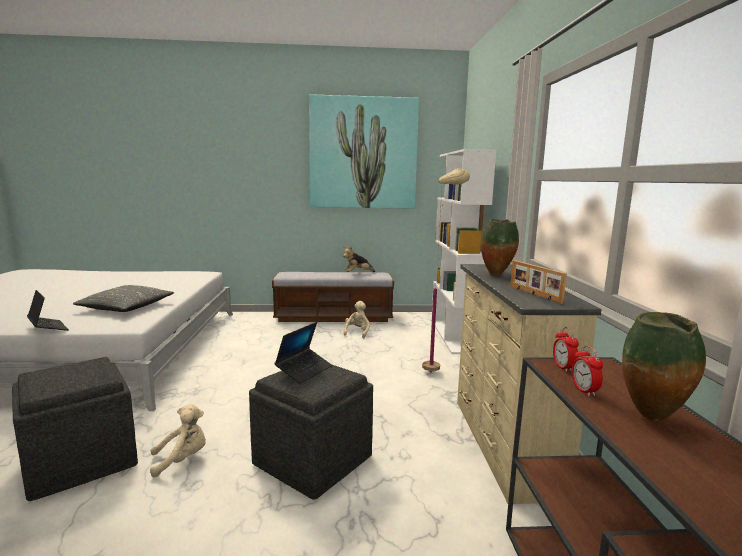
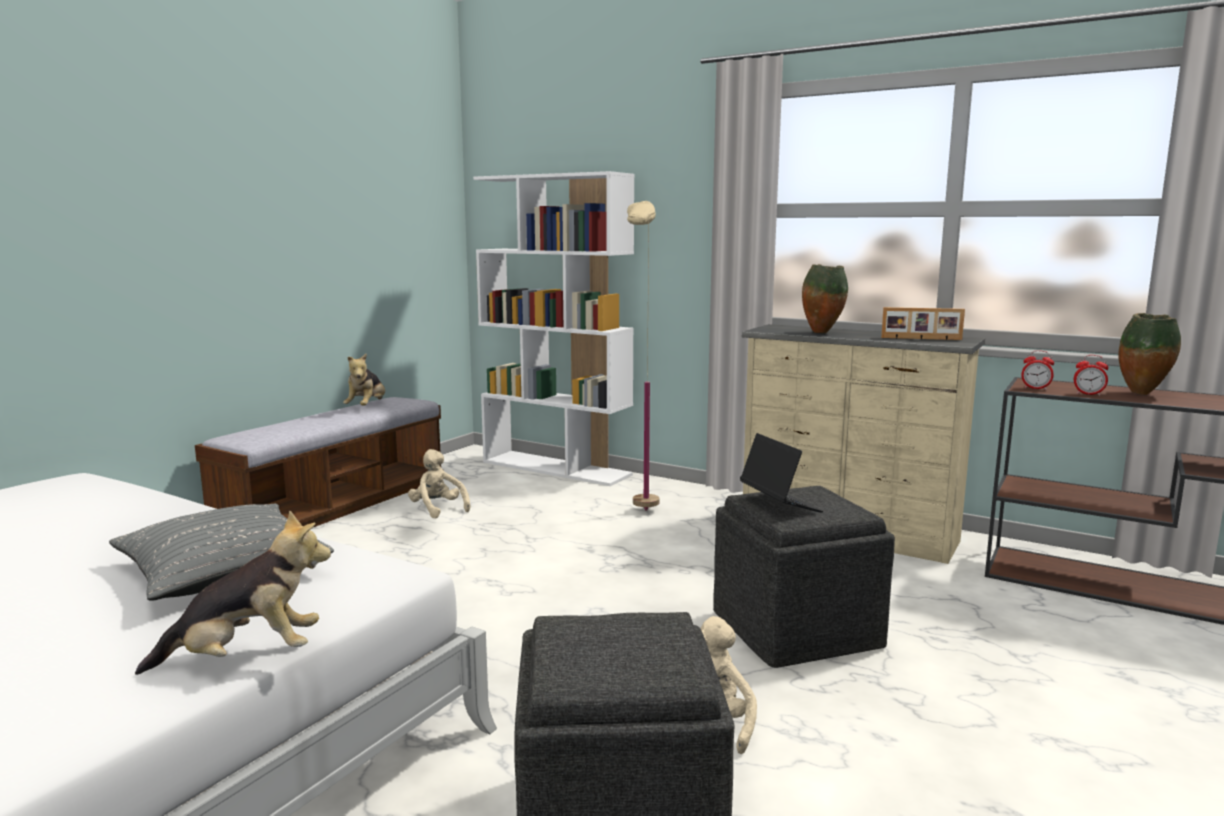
camera: 55 degrees left, 0 degrees up
(48, 328) = (246, 657): laptop -> plush toy
(363, 153) = (330, 169): picture -> none

